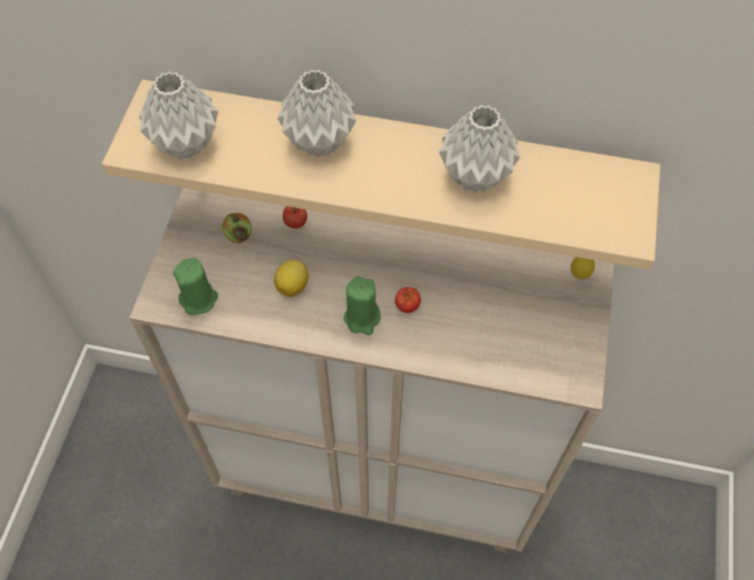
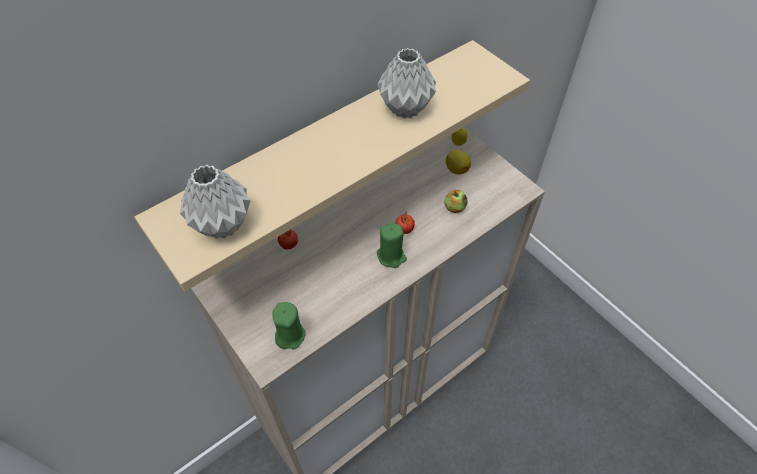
camera: 50 degrees left, 5 degrees down
(238, 235) = (265, 281): apple -> apple (454, 207)
(293, 286) = (333, 276): lemon -> lemon (456, 169)
(319, 141) = (301, 157): grey vase -> none

